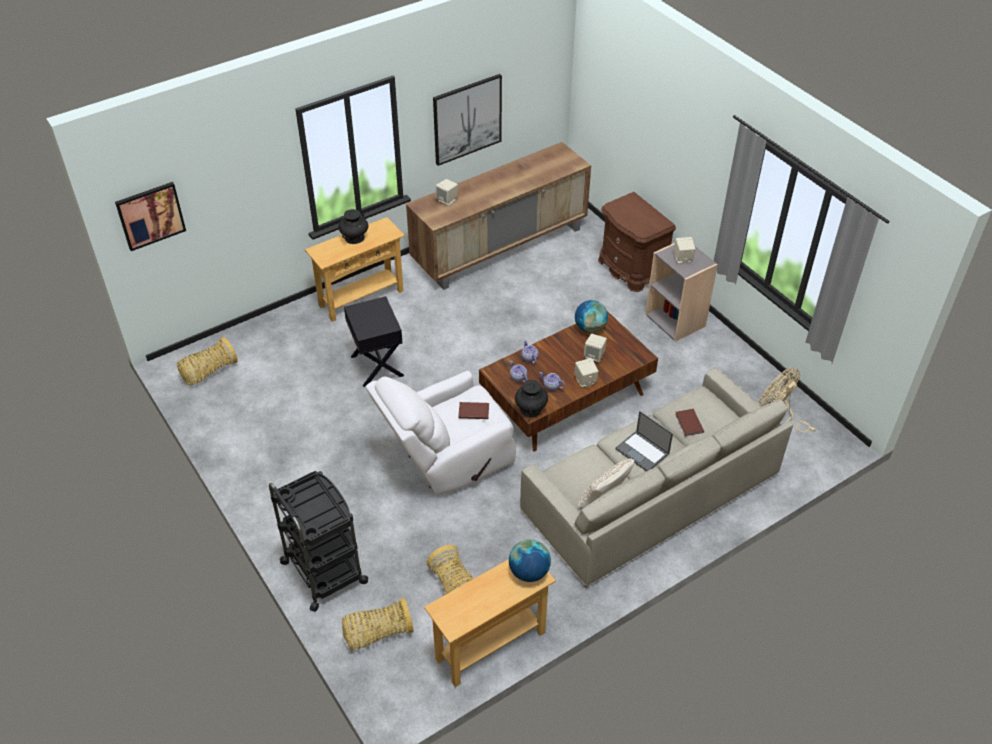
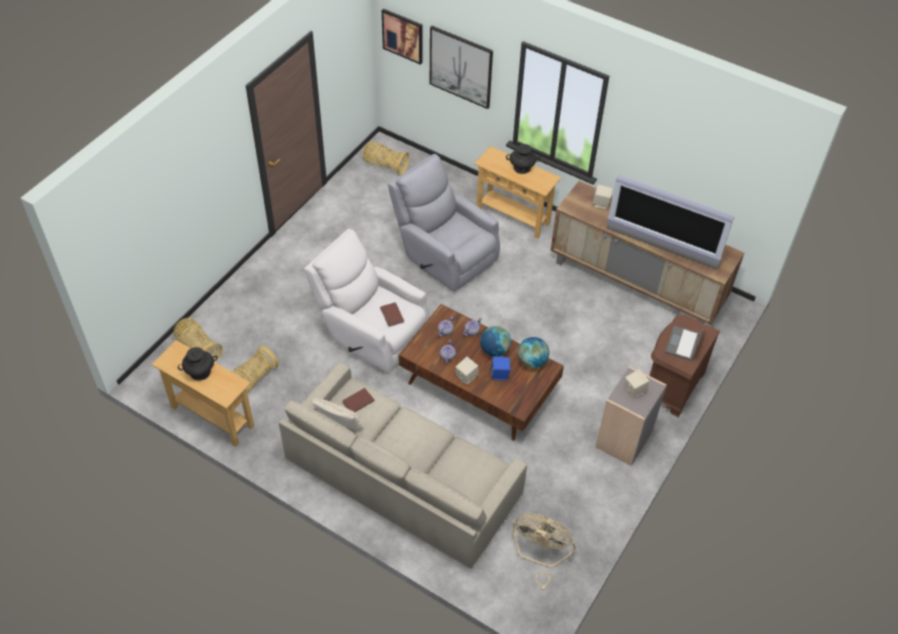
camera: 65 degrees right, 5 degrees up
(325, 572) = (238, 300): black cart -> none
(376, 366) = (444, 254): black side table -> grey armchair
(467, 119) = (667, 162): picture -> picture (461, 67)
(528, 185) = (660, 249): none -> television
(529, 572) = (227, 389): globe -> globe (494, 350)
(530, 408) = (415, 350): black vase -> black vase (200, 372)
(594, 356) = (500, 374): beige speaker -> blue speaker
(643, 451) = (403, 438): laptop -> laptop (683, 344)
(688, 423) = (452, 463): brown book -> brown book (357, 401)

